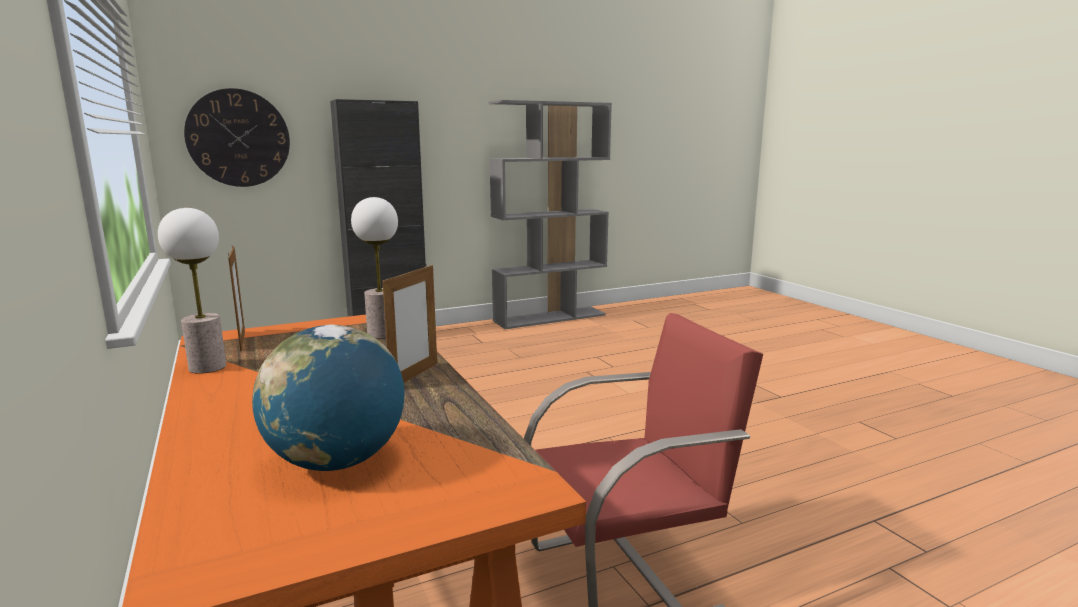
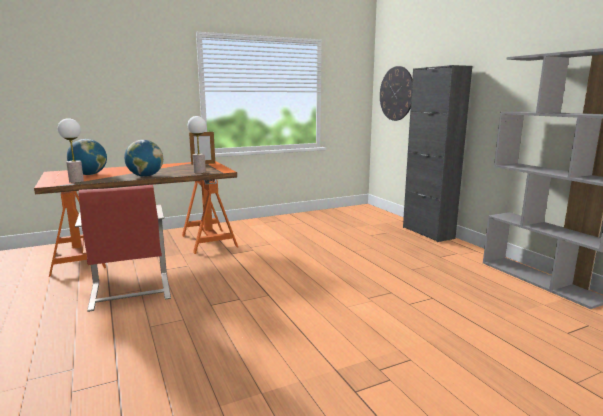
camera: 90 degrees right, 0 degrees up
(207, 367) = (176, 164): table lamp -> table lamp (76, 181)
(414, 376) = (145, 176): picture frame -> globe

